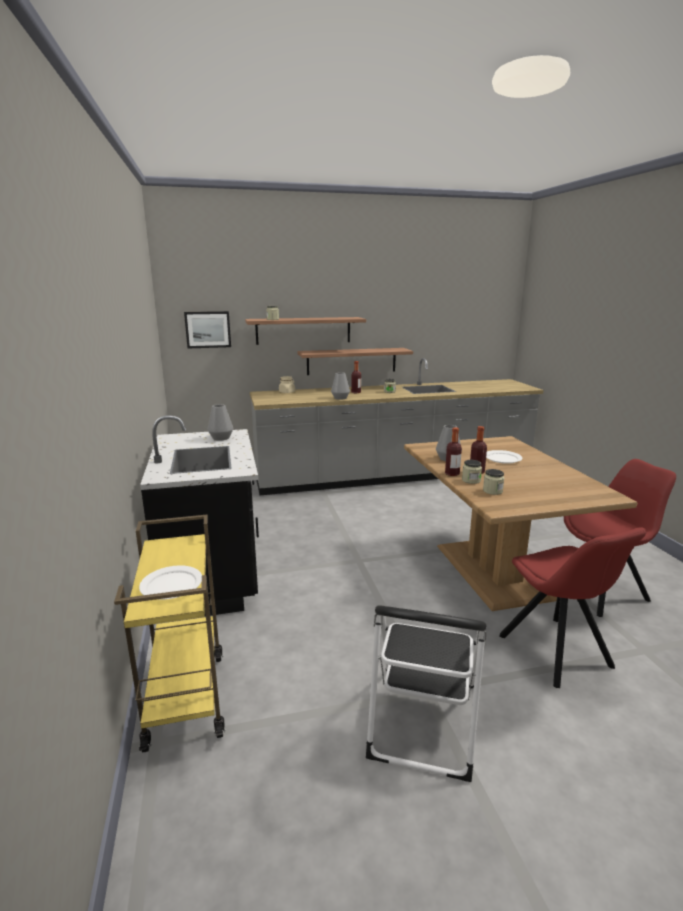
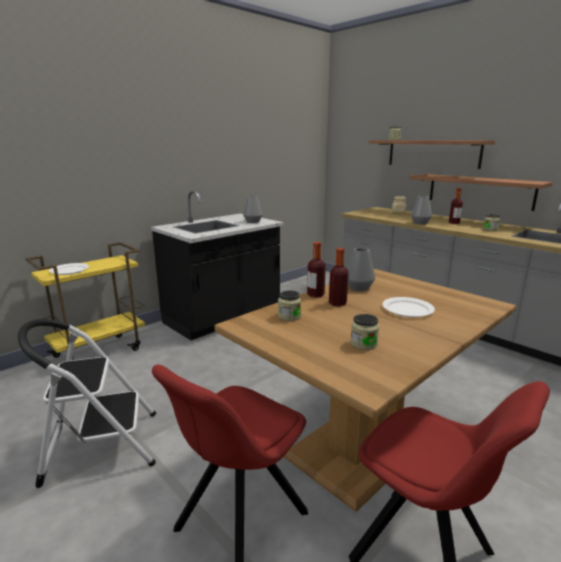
camera: 60 degrees right, 0 degrees up
(208, 329) = (356, 148): picture -> none
(471, 480) = (307, 304): jar -> jar (364, 344)

